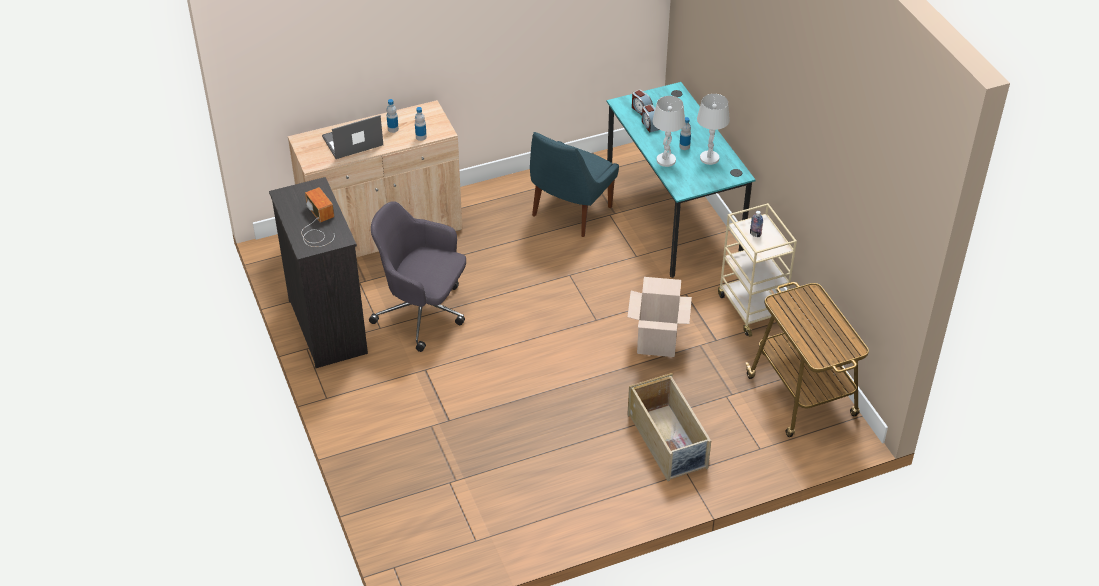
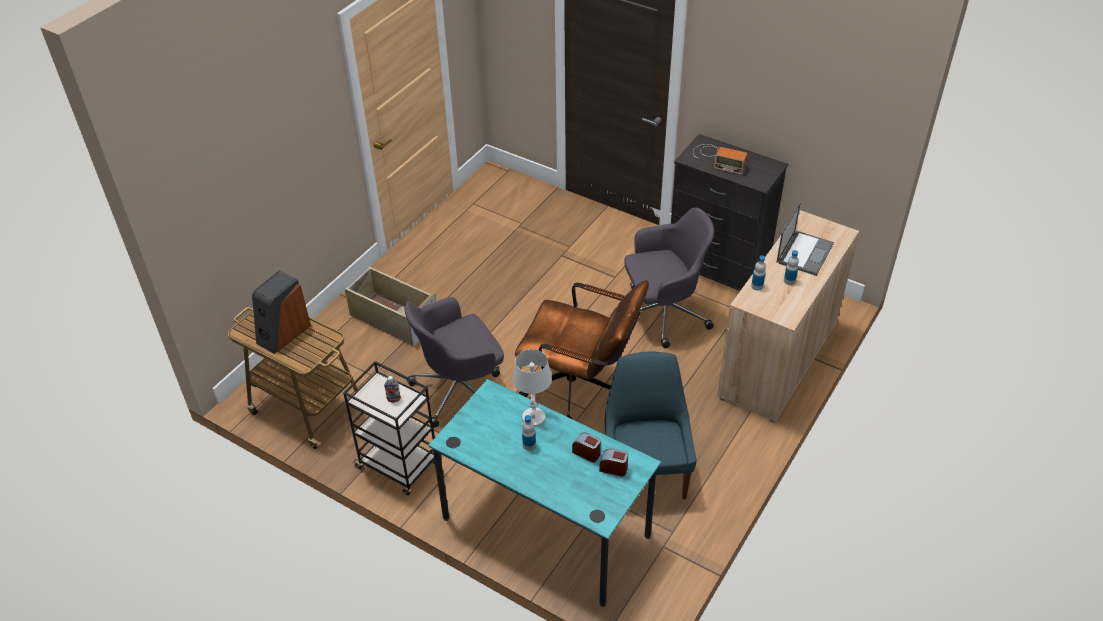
camera: 145 degrees right, 0 degrees up
(558, 290) = (581, 389): none -> brown office chair
(657, 341) = (460, 390): cardboard box -> grey office chair
(709, 158) = (492, 444): white table lamp -> none
(751, 308) = (399, 465): beige cart -> black cart
(817, 326) = (283, 333): none -> speaker

